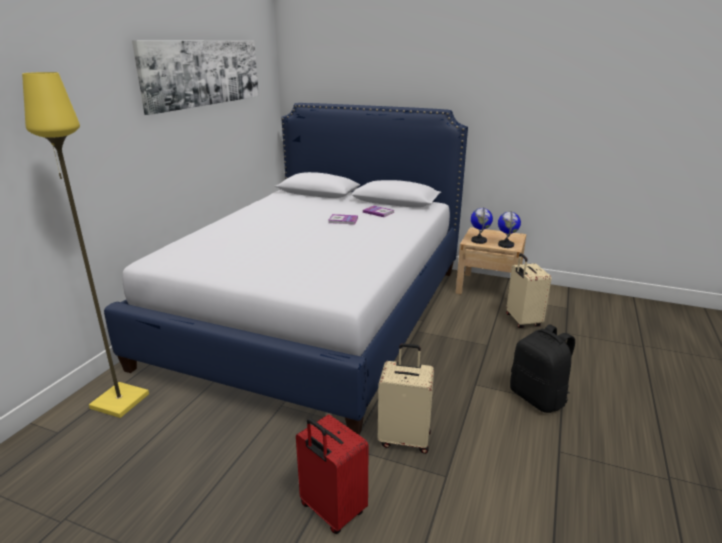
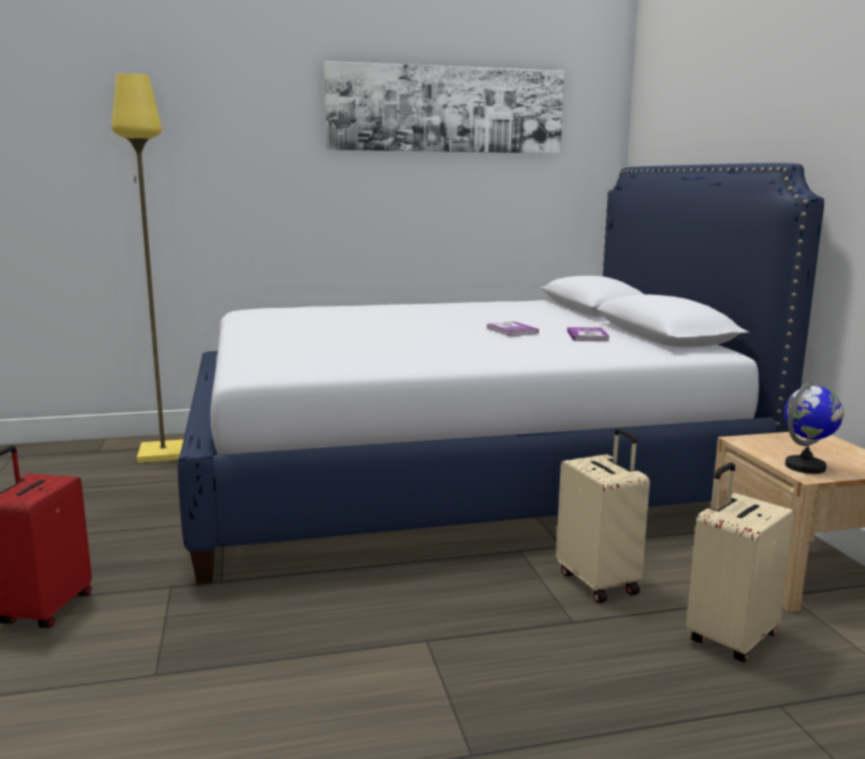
camera: 55 degrees right, 10 degrees down
(405, 438) = (221, 618): beige suitcase -> beige suitcase (599, 582)
(479, 240) = (769, 445): globe -> none
(538, 398) = (460, 719): black backpack -> none

